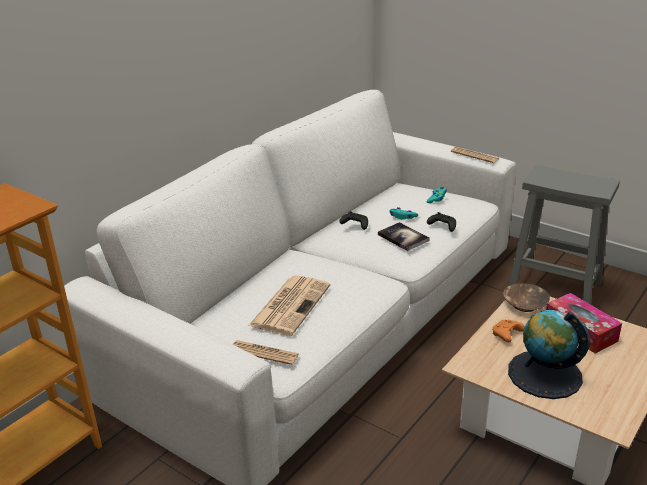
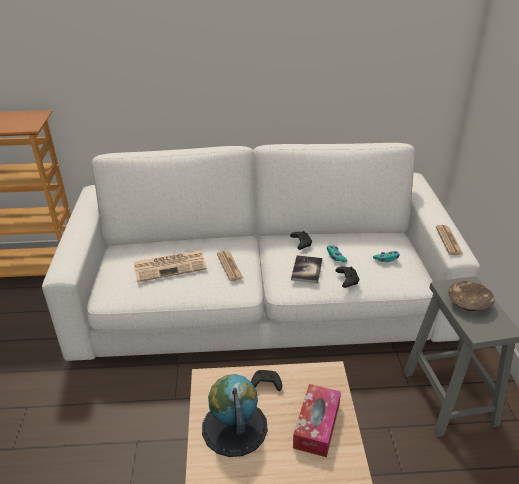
camera: 50 degrees right, 5 degrees up
(264, 353) = (114, 282): newspaper -> newspaper (229, 266)
(507, 335) = (265, 384): orange game controller -> black game controller
(524, 304) = (319, 376): brown bowl -> brown bowl (469, 303)

